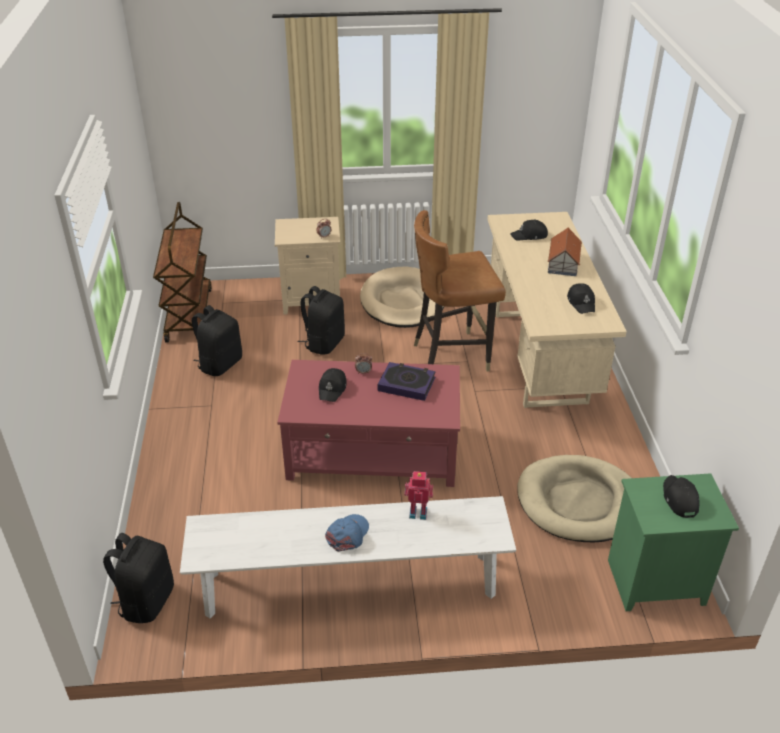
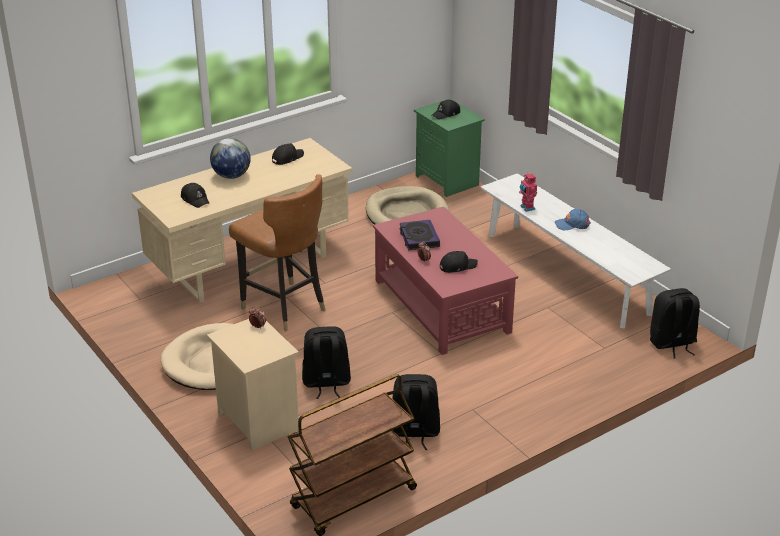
camera: 120 degrees left, 5 degrees down
(563, 263) = (231, 176): toy house -> globe

